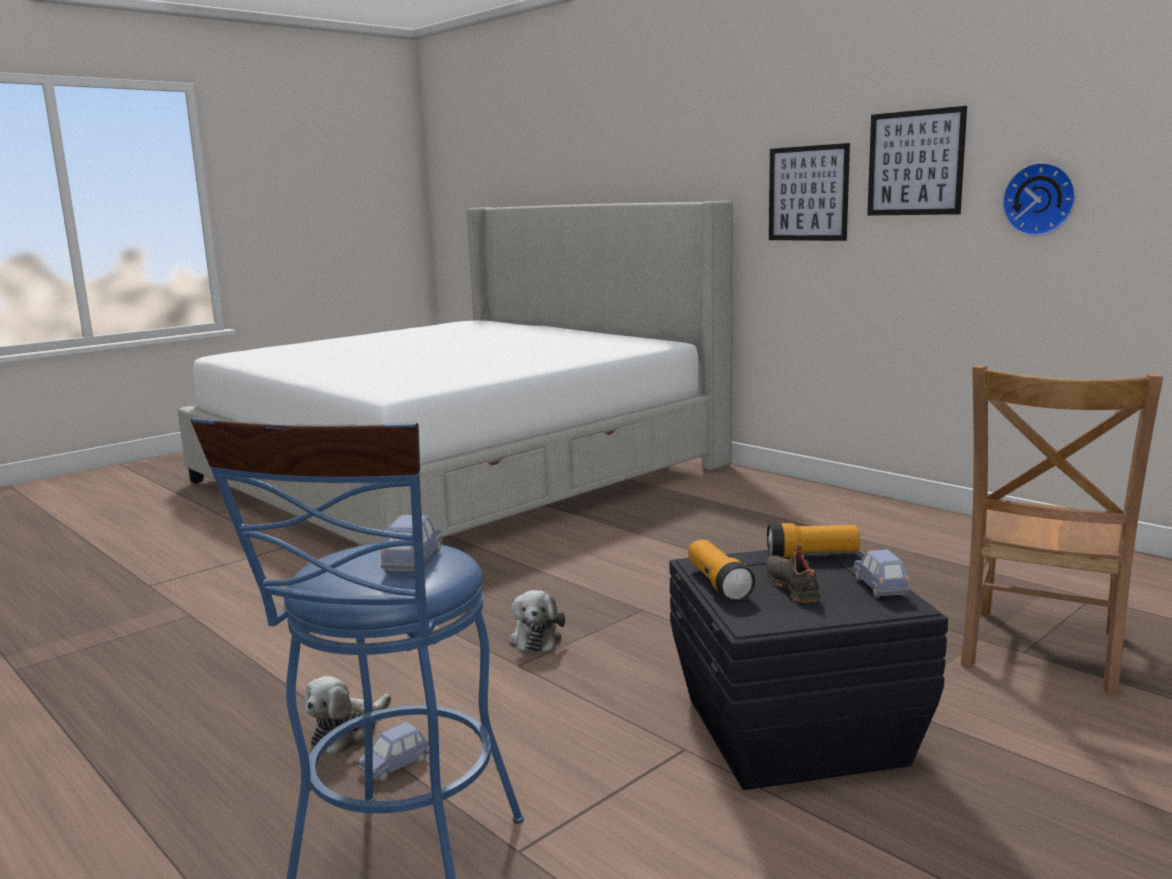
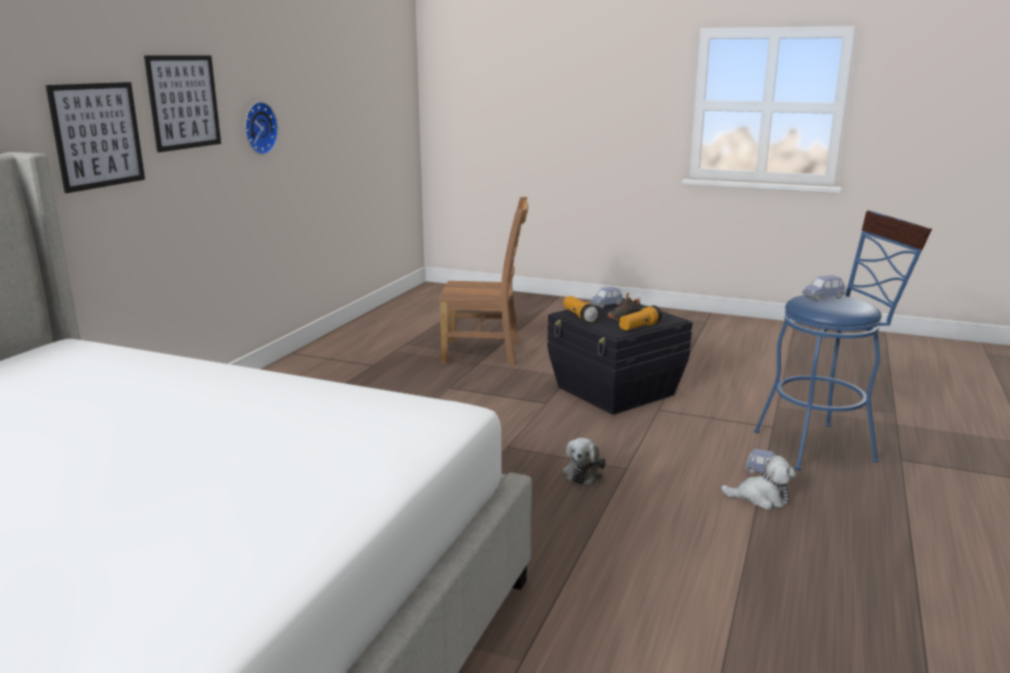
camera: 115 degrees left, 5 degrees up
(536, 638) = (584, 472): plush toy -> plush toy turned 135 degrees clockwise

